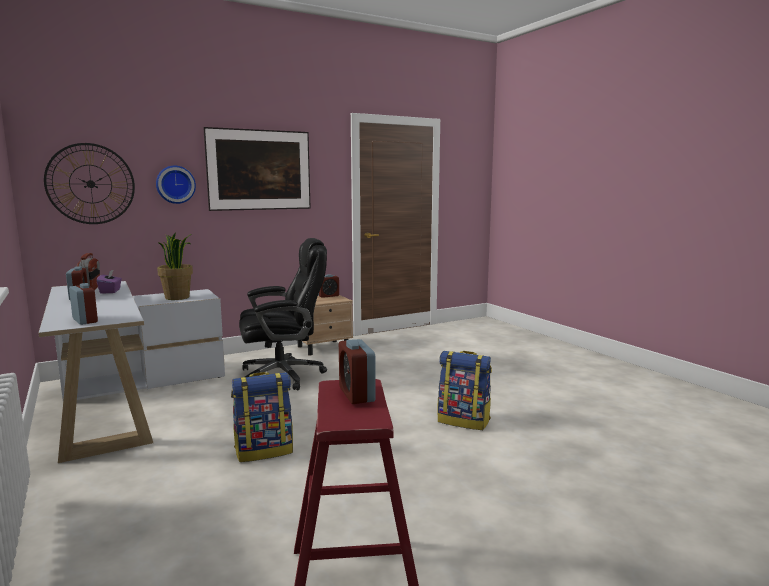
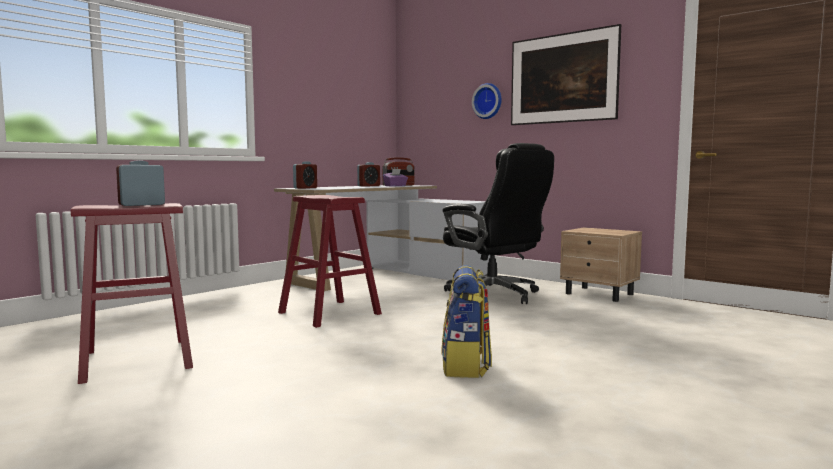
camera: 70 degrees right, 5 degrees down
(90, 184) = (434, 105): wall clock -> none
(178, 297) = (448, 201): potted plant -> none
(264, 450) = (329, 313): backpack -> red stool
(328, 296) = (621, 231): alarm clock -> none

